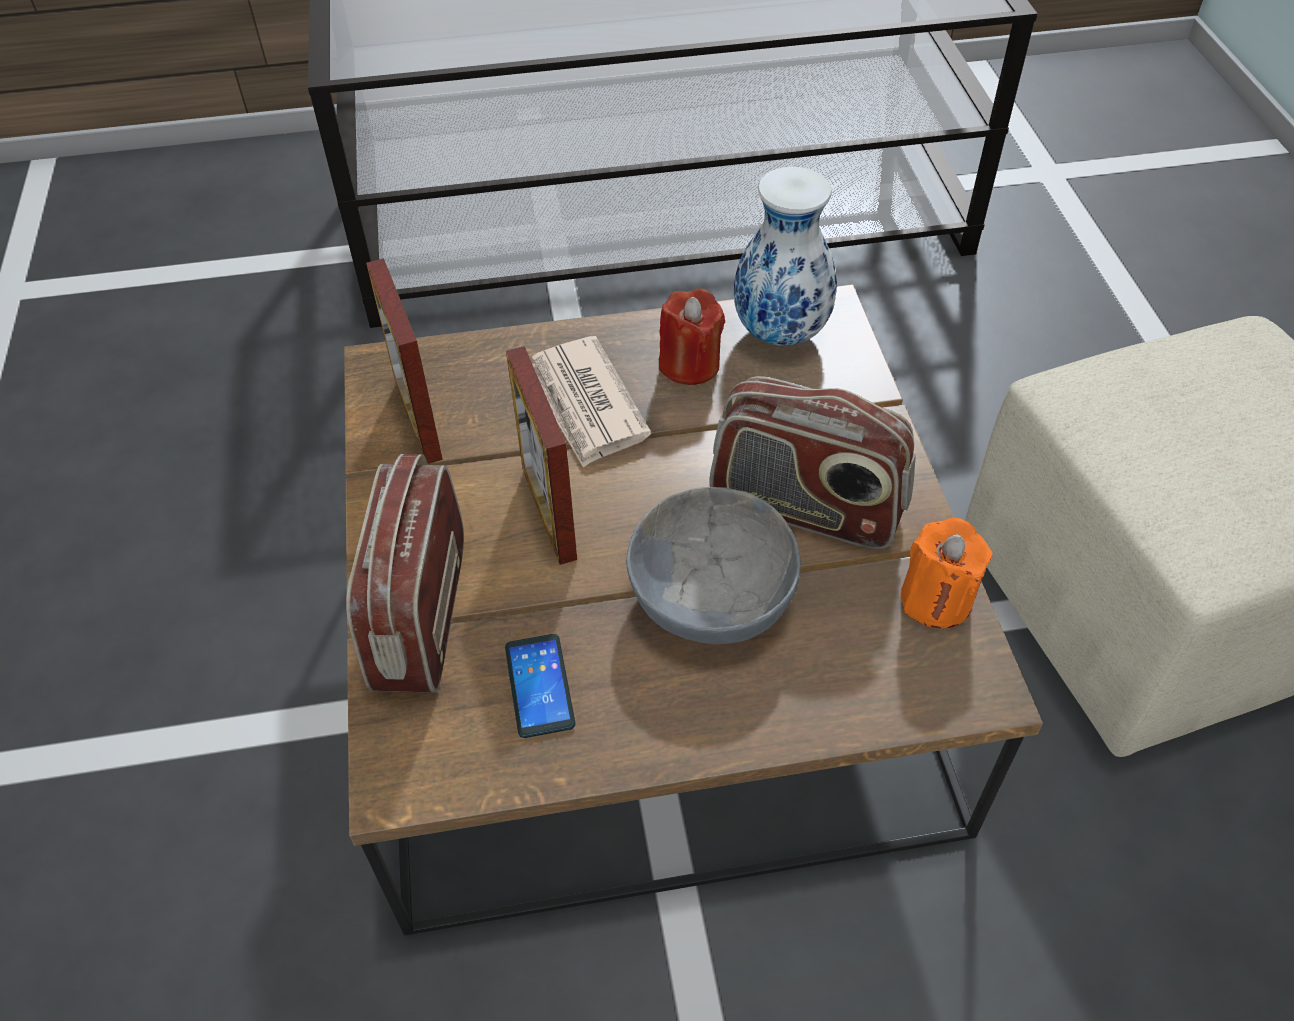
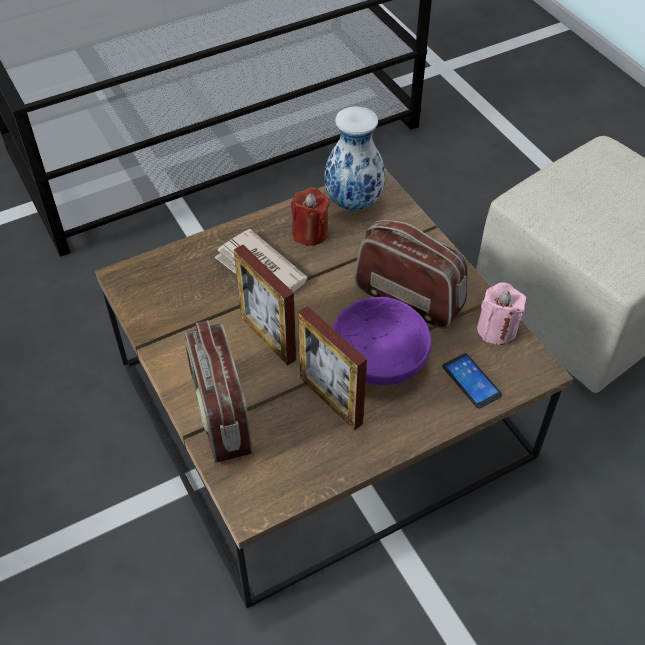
camera: 20 degrees left, 0 degrees up
(418, 420) = (164, 304): picture frame -> picture frame (331, 400)
(539, 686) = (307, 434): phone -> phone (471, 381)
(709, 596) = (378, 360): grey bowl -> purple bowl
(805, 508) = (409, 298): radio -> radio turned 150 degrees counterclockwise
(936, 599) = (497, 329): orange candle -> pink candle

